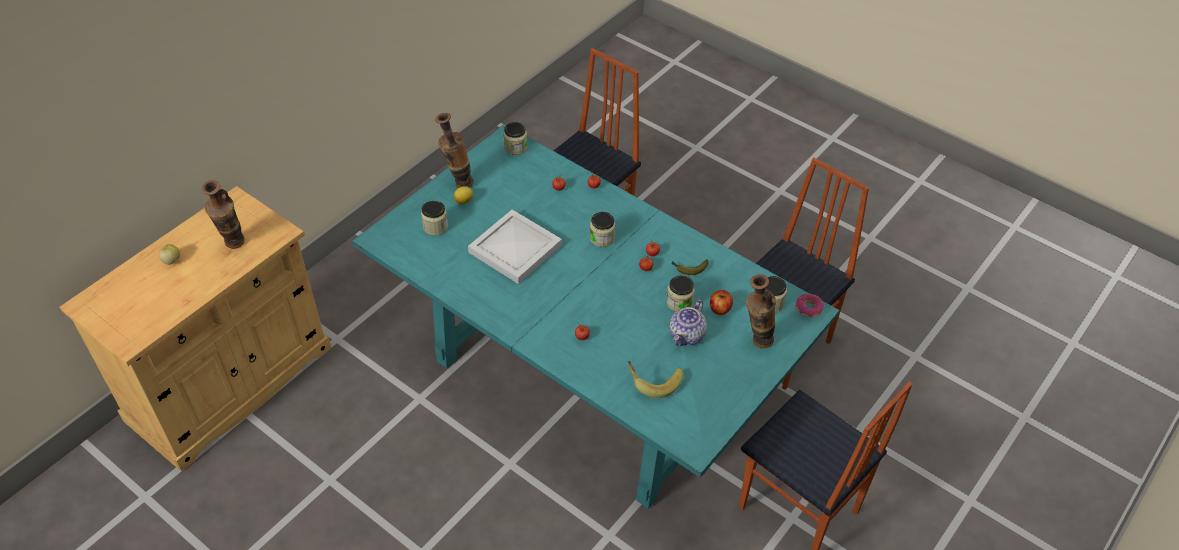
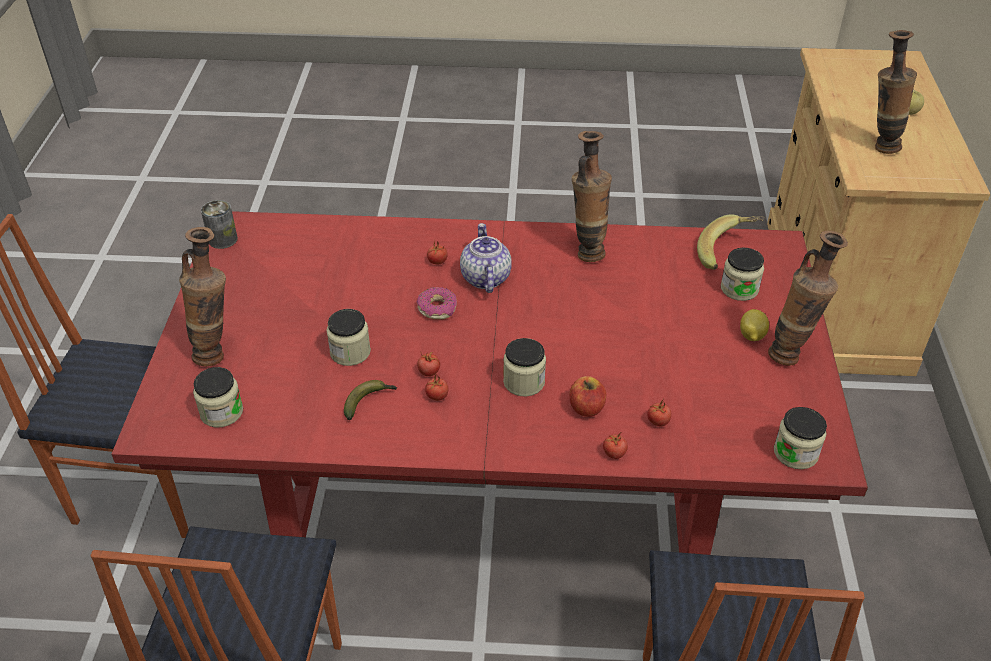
camera: 145 degrees right, 5 degrees down
(486, 295) = (587, 250): none -> vase
(515, 248) = (618, 313): white tray -> none
(590, 380) = (492, 496): turquoise dining table -> red dining table
(653, 382) = (319, 258): banana -> banana (728, 253)
(687, 335) = (312, 320): teapot -> teapot (484, 277)
(708, 436) = (223, 239): none -> can
(720, 309) = (290, 370): apple -> apple (586, 408)
(808, 308) = (160, 431): donut -> donut (437, 308)

